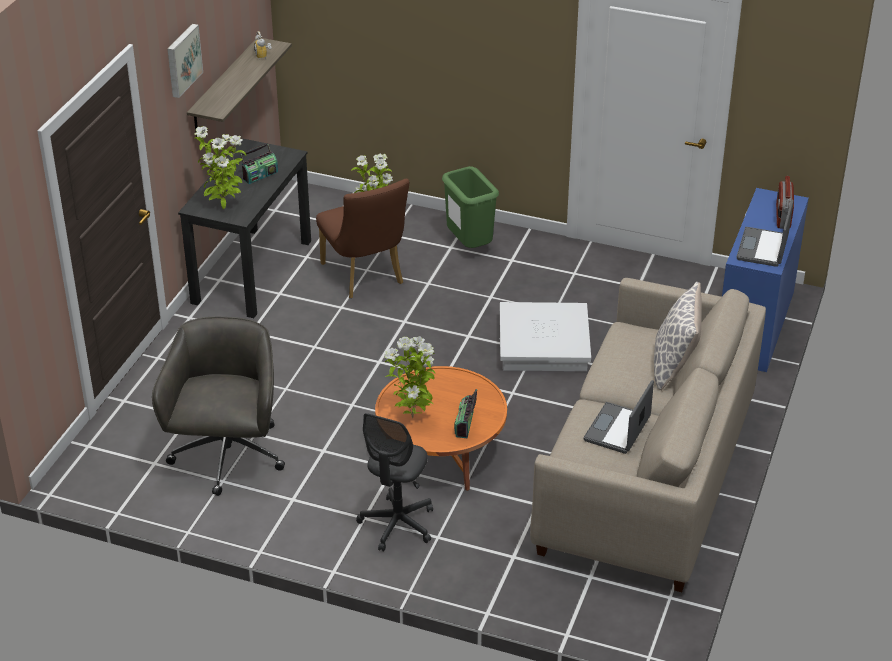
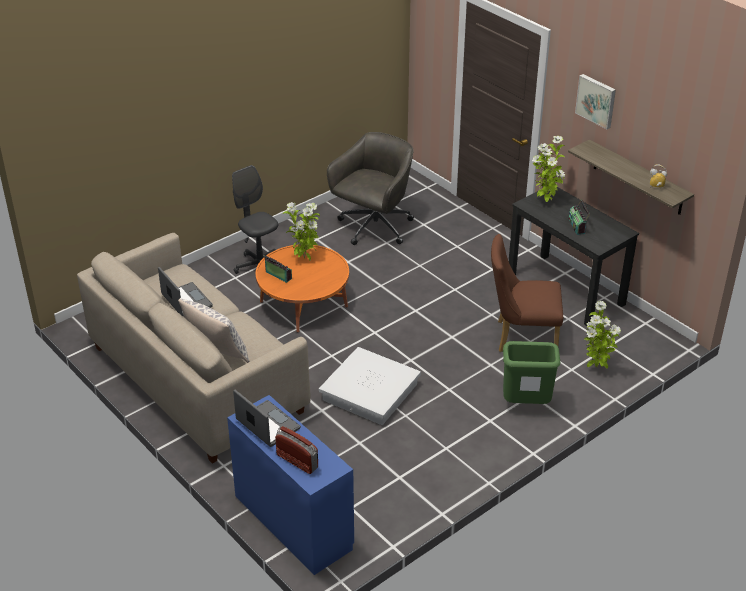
camera: 120 degrees right, 0 degrees up
(227, 457) = (374, 227): grey office chair -> grey office chair turned 90 degrees counterclockwise

